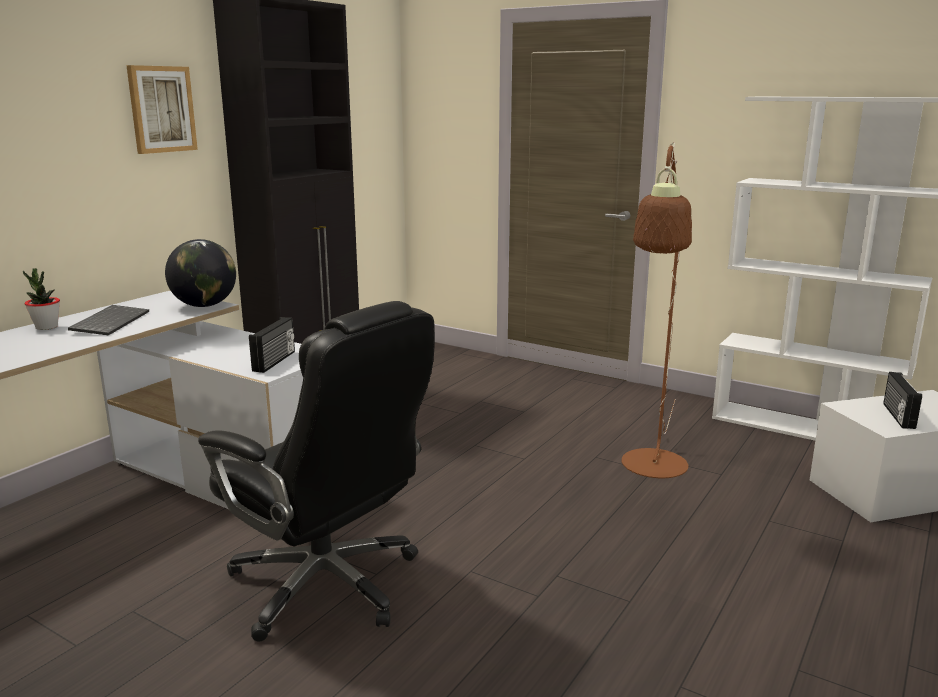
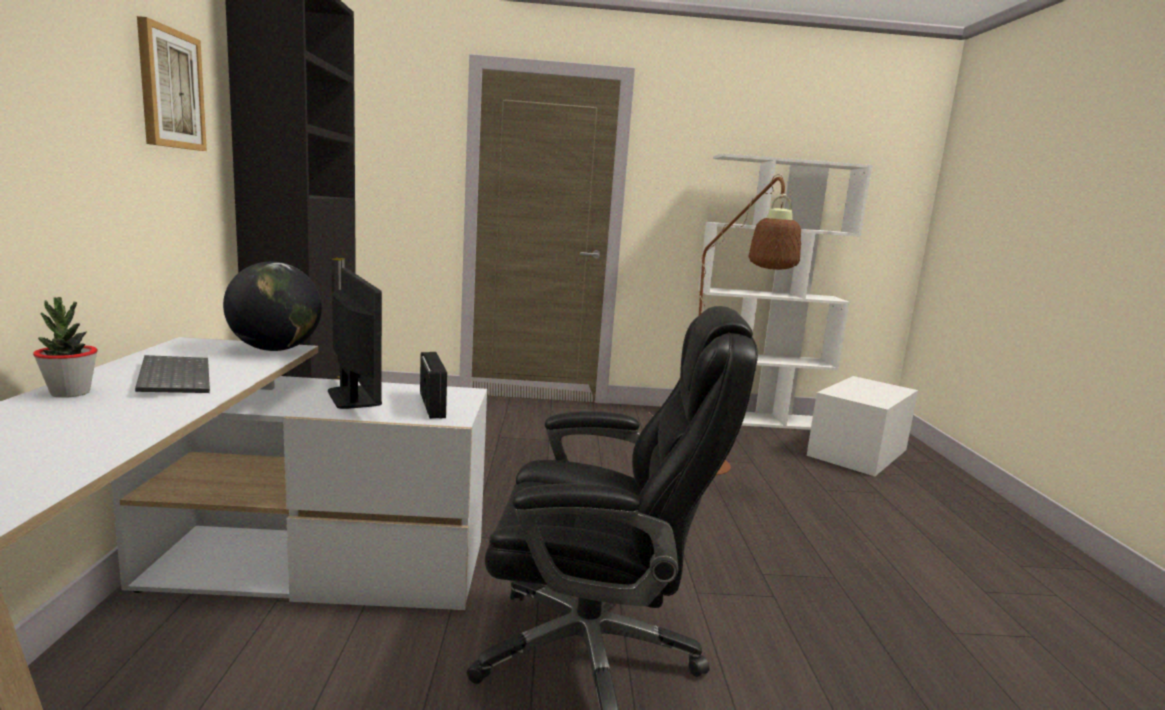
camera: 35 degrees left, 5 degrees down
(234, 348) = (353, 397): none -> monitor
(897, 416) = (867, 394): radio -> none

